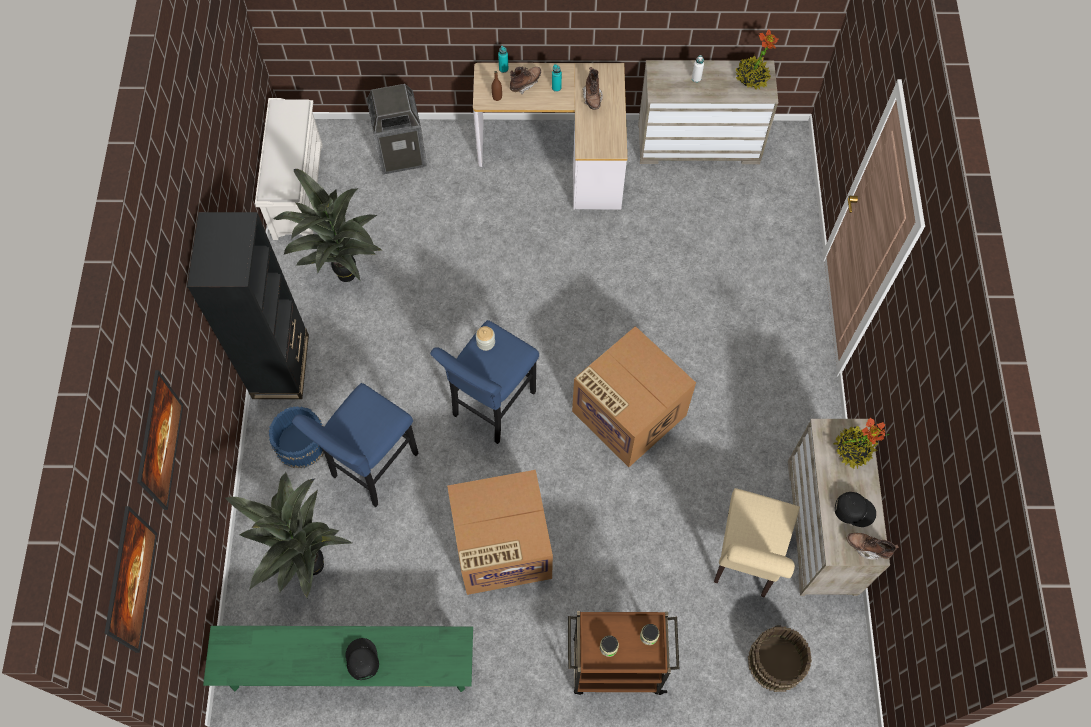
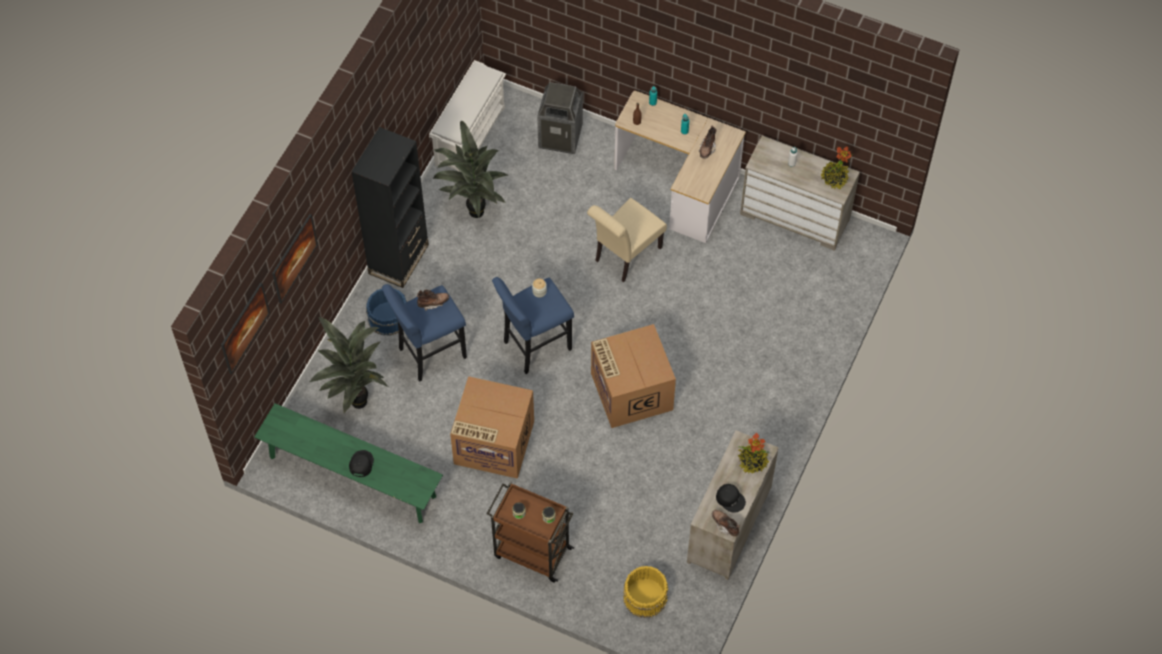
camera: 25 degrees right, 5 degrees down
(525, 83) = (663, 119): brown boot -> brown boot (433, 303)
(746, 559) = (661, 523): beige chair -> beige chair (625, 256)
(775, 662) = (644, 596): brown bucket -> yellow bucket

